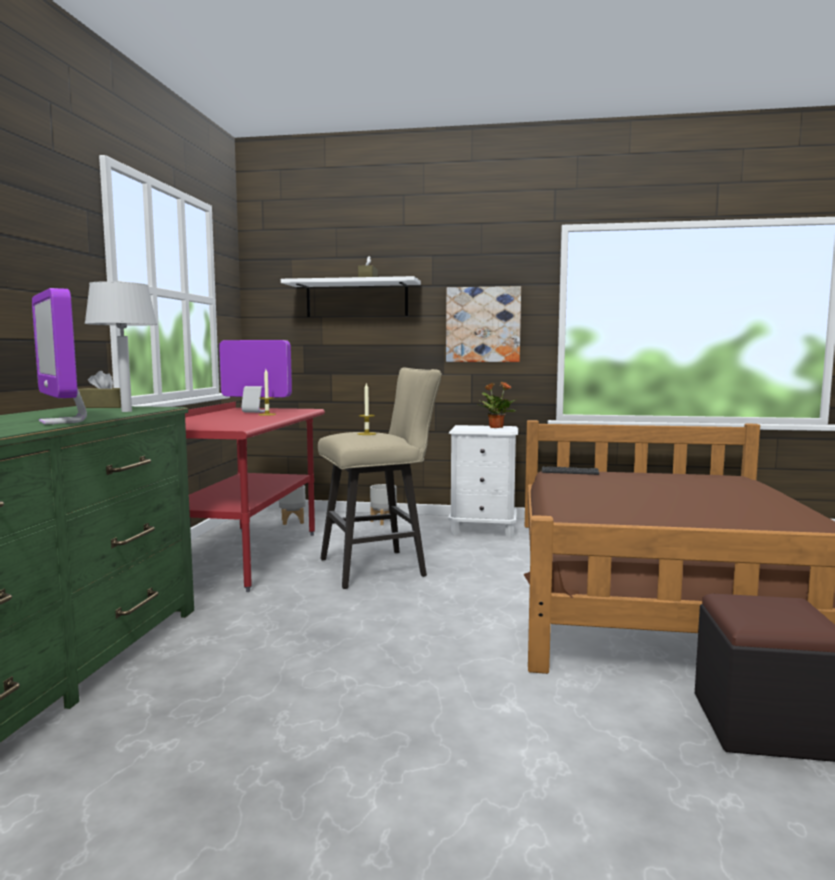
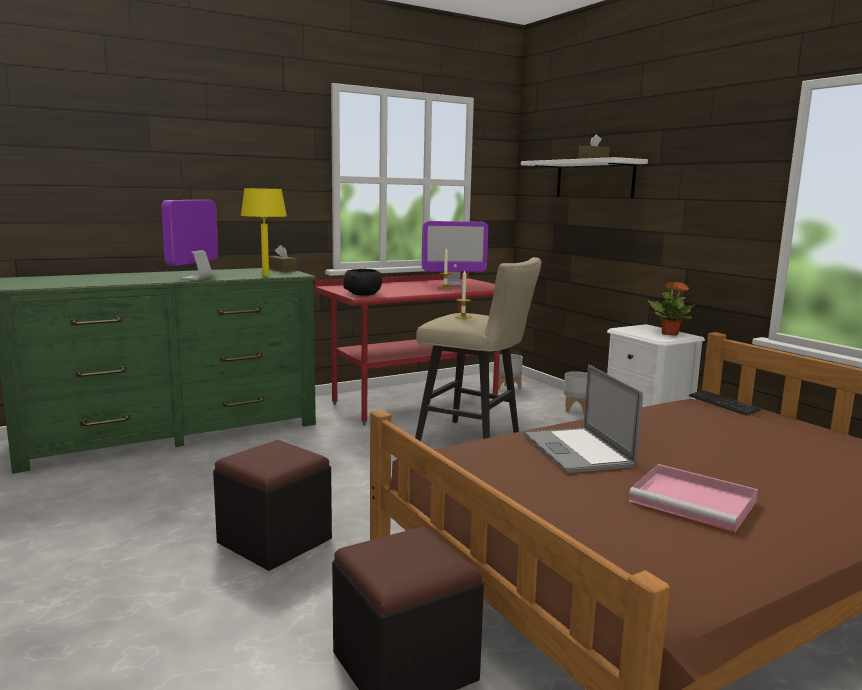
camera: 50 degrees right, 5 degrees up
(127, 411) = (266, 275): grey table lamp -> yellow table lamp
(227, 427) = (362, 294): none -> black bowl
(255, 412) = (453, 284): monitor -> monitor turned 105 degrees clockwise
(463, 717) = (275, 541): none -> black ottoman
(483, 324) = (702, 211): picture -> none
(619, 515) = (577, 450): none -> laptop
(745, 519) = (695, 502): none -> pink tray

